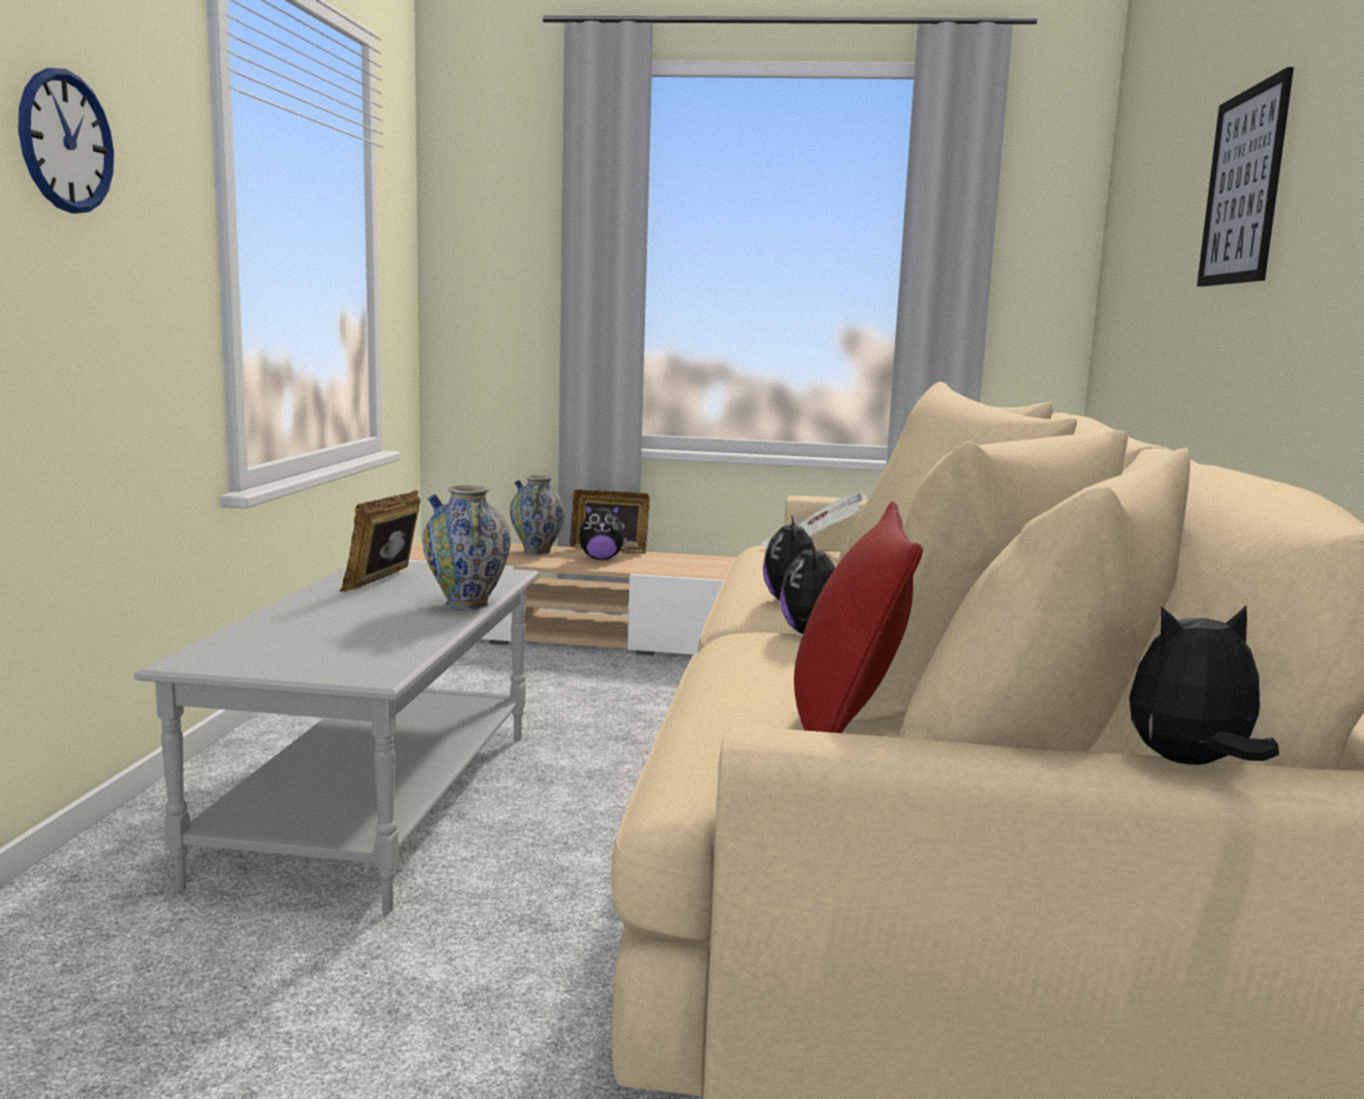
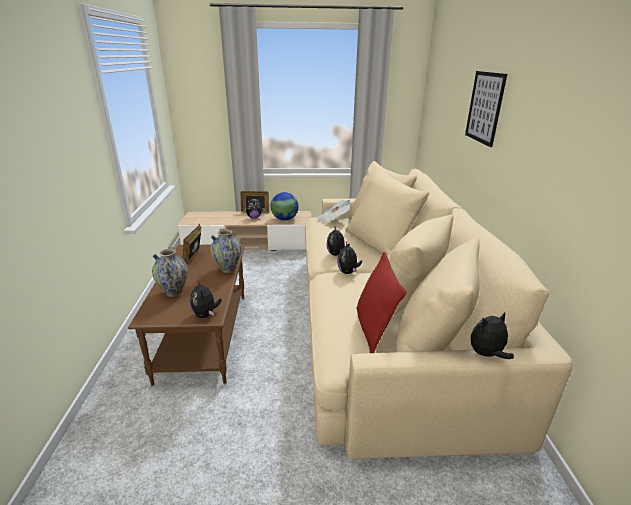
camera: 10 degrees left, 15 degrees up
(66, 142) = (51, 125): wall clock -> none
(357, 670) = (206, 315): none -> plush toy
(378, 803) = (205, 335): grey coffee table -> brown coffee table
(537, 551) = (230, 215): vase -> vase (174, 292)
(685, 567) = (284, 219): none -> globe

